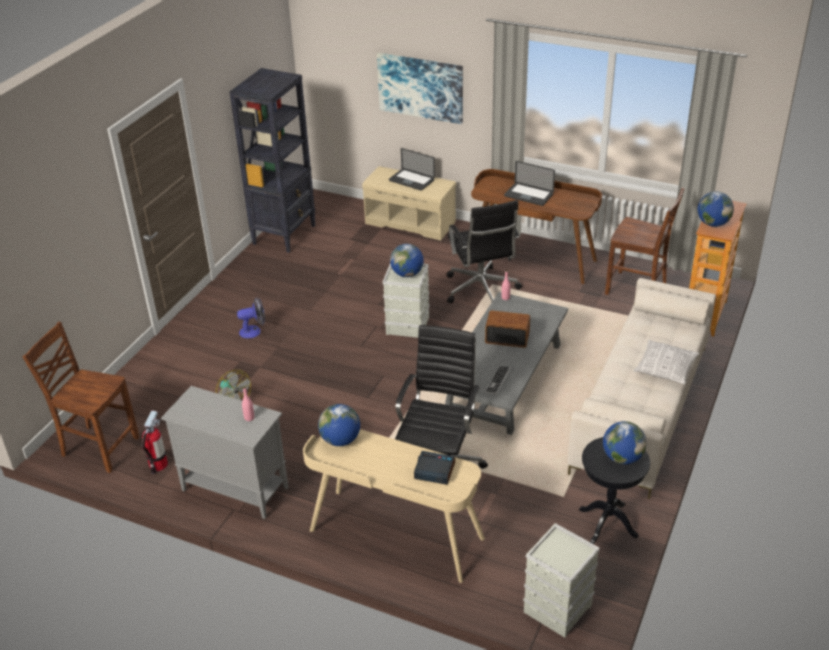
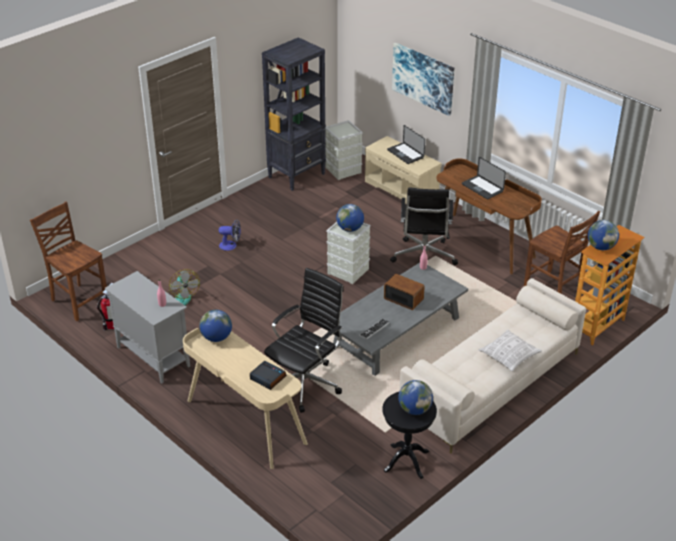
camera: 20 degrees right, 0 degrees up
(557, 608) = (329, 508): grey storage box -> grey storage box (343, 170)

